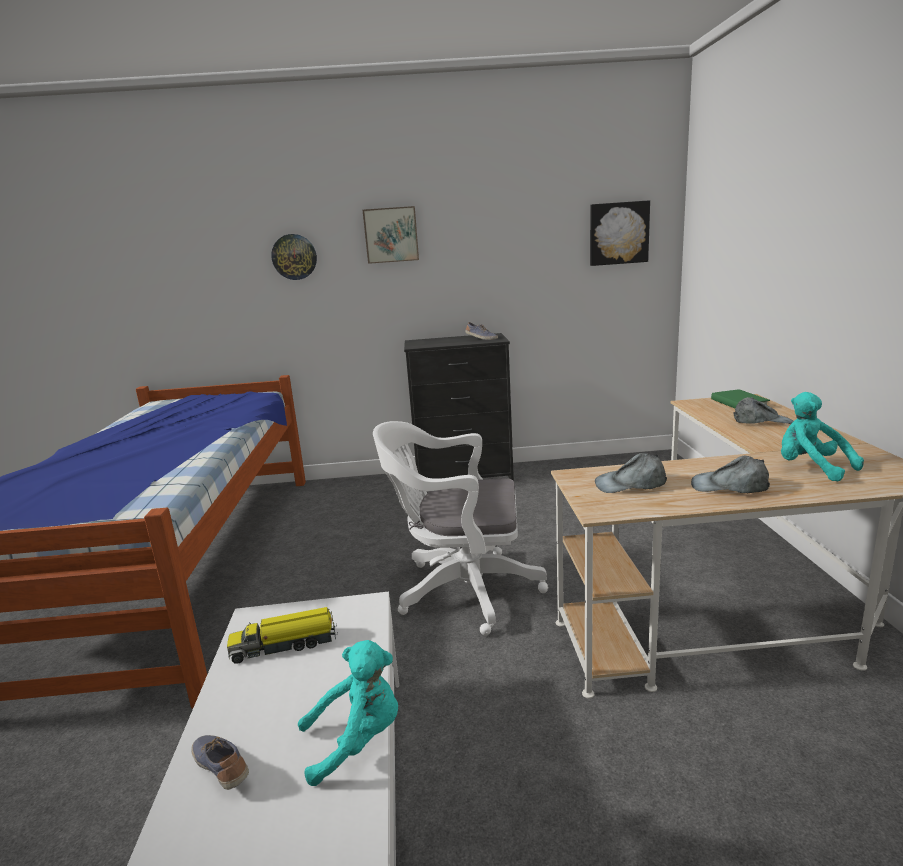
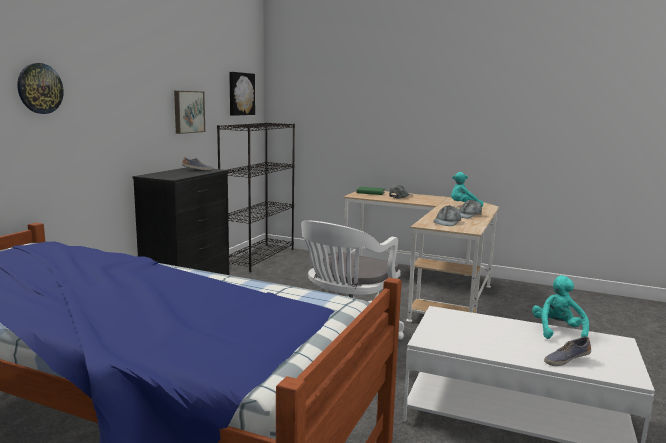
camera: 65 degrees left, 5 degrees down
(285, 645) = (466, 335): toy truck -> none
(391, 235) = (121, 77): picture -> picture (188, 111)
(621, 463) = (258, 257): none -> black bookcase

